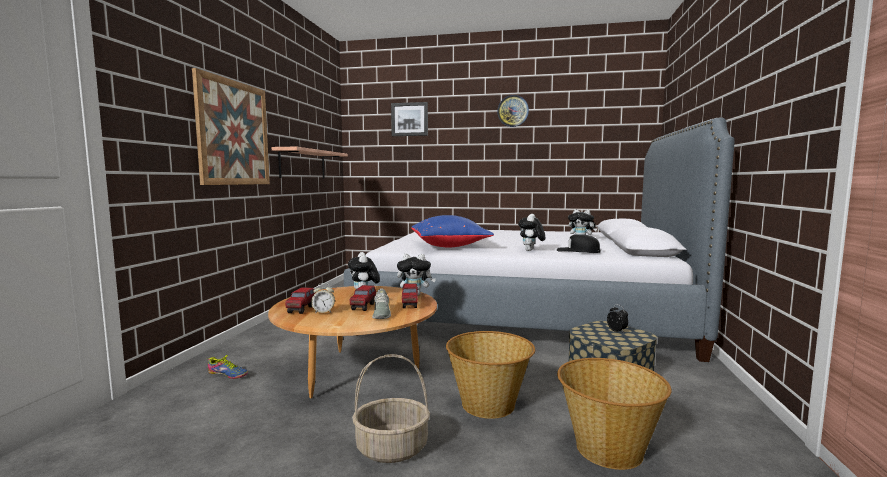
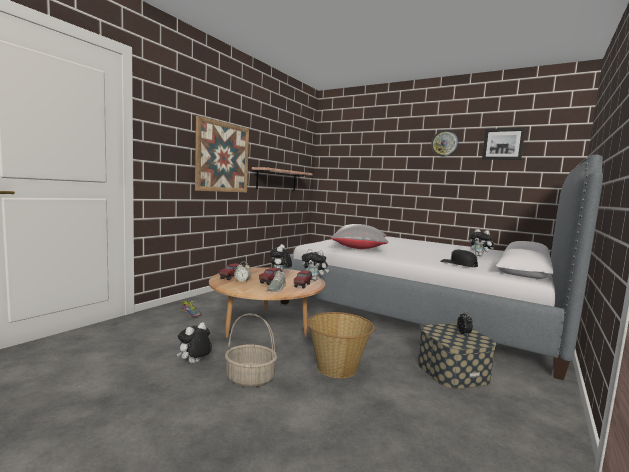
camera: 20 degrees right, 0 degrees up
(409, 119) = (362, 148): picture -> picture (503, 144)
(449, 246) = (359, 248): blue pillow -> grey pillow
(531, 250) = (418, 258): plush toy -> plush toy (194, 363)
(608, 448) = (402, 419): basket -> none

